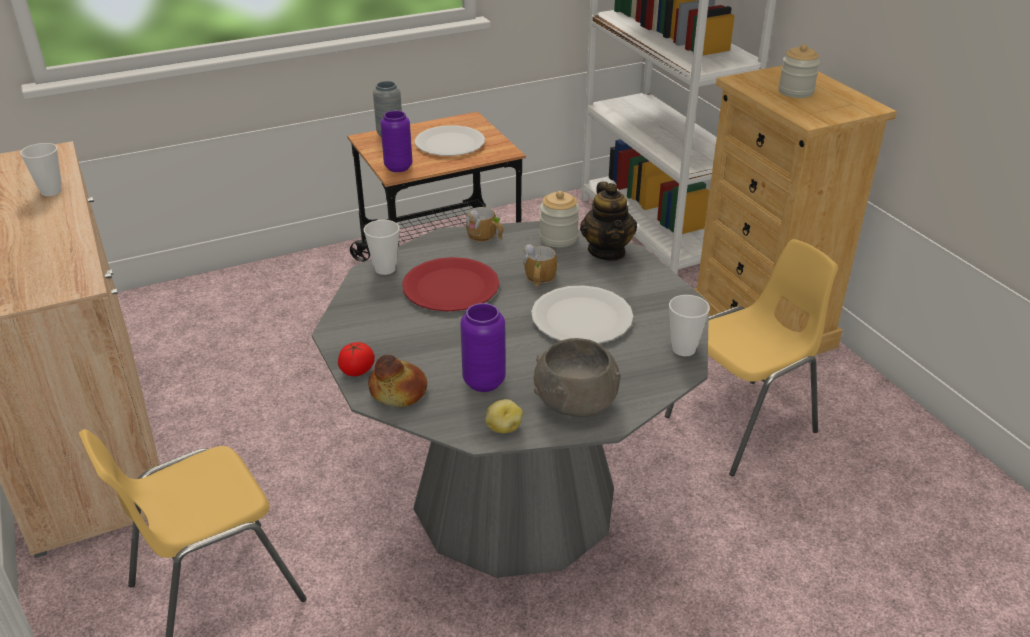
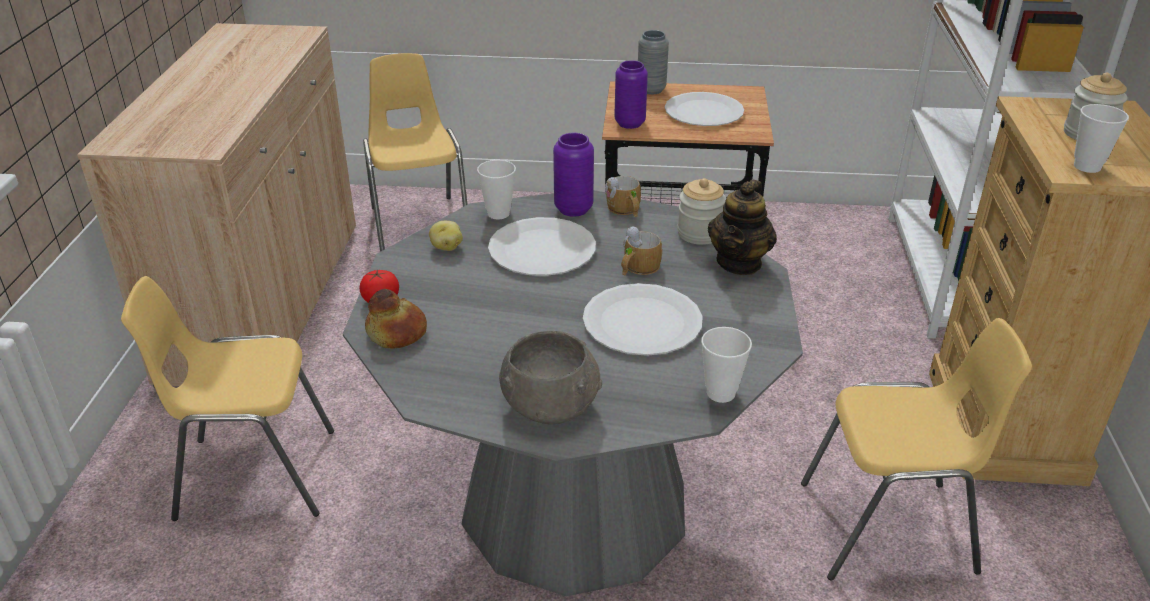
camera: 30 degrees right, 0 degrees up
(51, 191) = (267, 64): cup -> cup (1087, 166)
(191, 317) = (419, 225): none -> yellow chair
(451, 287) = (542, 250): red plate -> white plate
(484, 382) = (482, 352): purple vase -> purple vase (573, 209)
(503, 428) = (455, 403): potato -> potato (446, 247)

